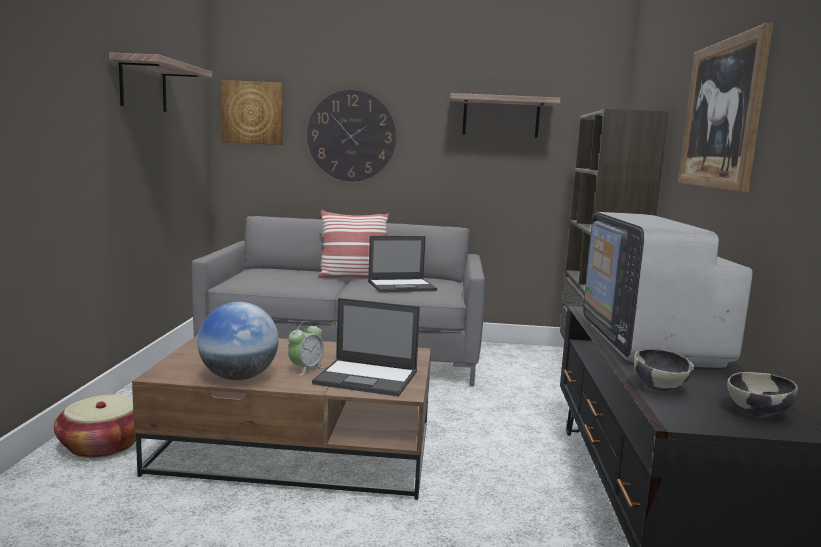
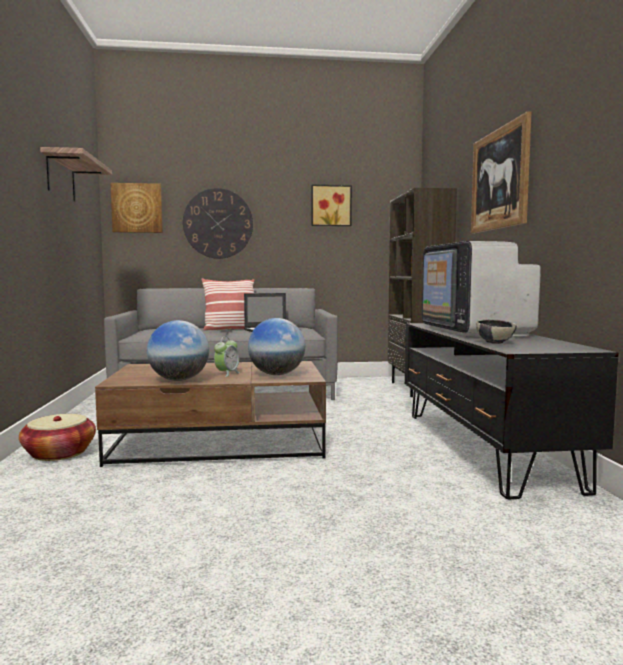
camera: 10 degrees left, 5 degrees down
(367, 378) = (277, 374): laptop -> globe
(501, 117) = (331, 206): shelf -> picture
(758, 413) = (562, 346): bowl -> none

